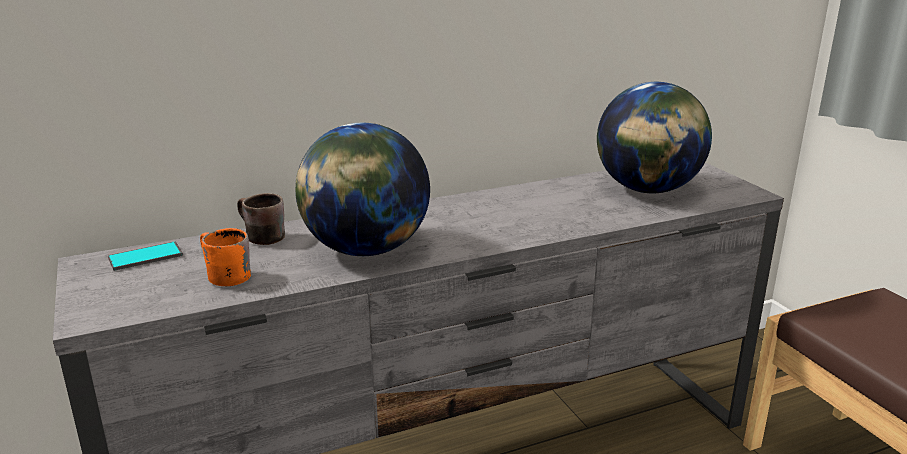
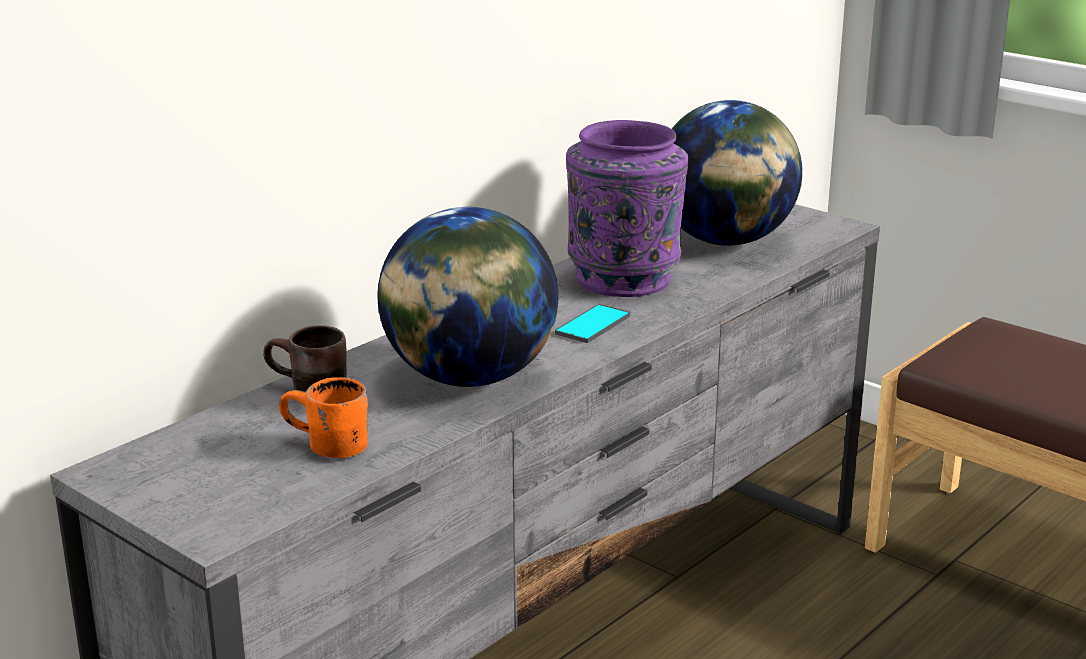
camera: 25 degrees left, 0 degrees up
(145, 257) = (183, 446): phone -> phone (593, 325)
(546, 202) = (623, 278): none -> purple vase

